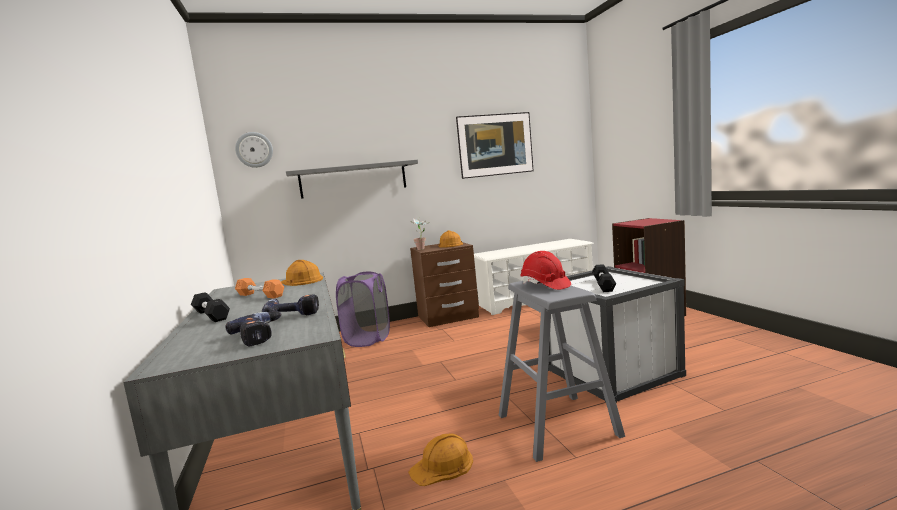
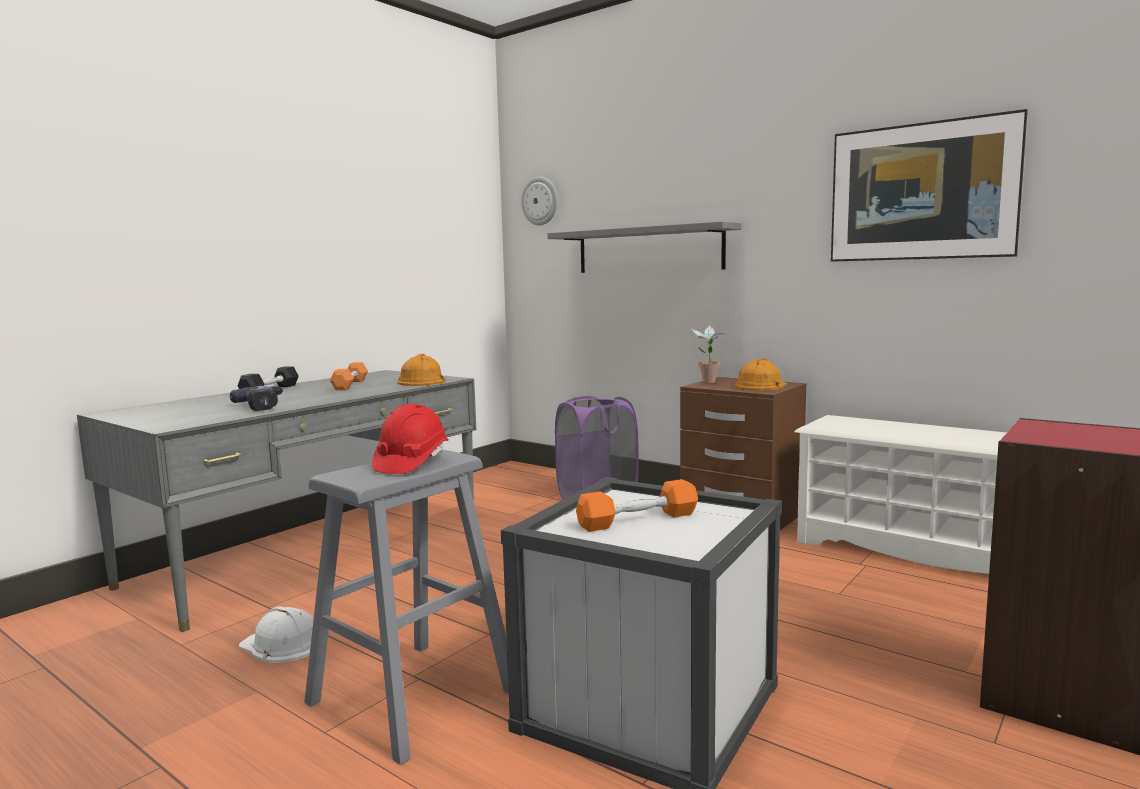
camera: 55 degrees right, 0 degrees up
(261, 335) = (184, 414): power drill -> none
(442, 466) = (282, 644): orange hard hat -> white hard hat
(603, 284) = (638, 520): black dumbbell -> orange dumbbell

